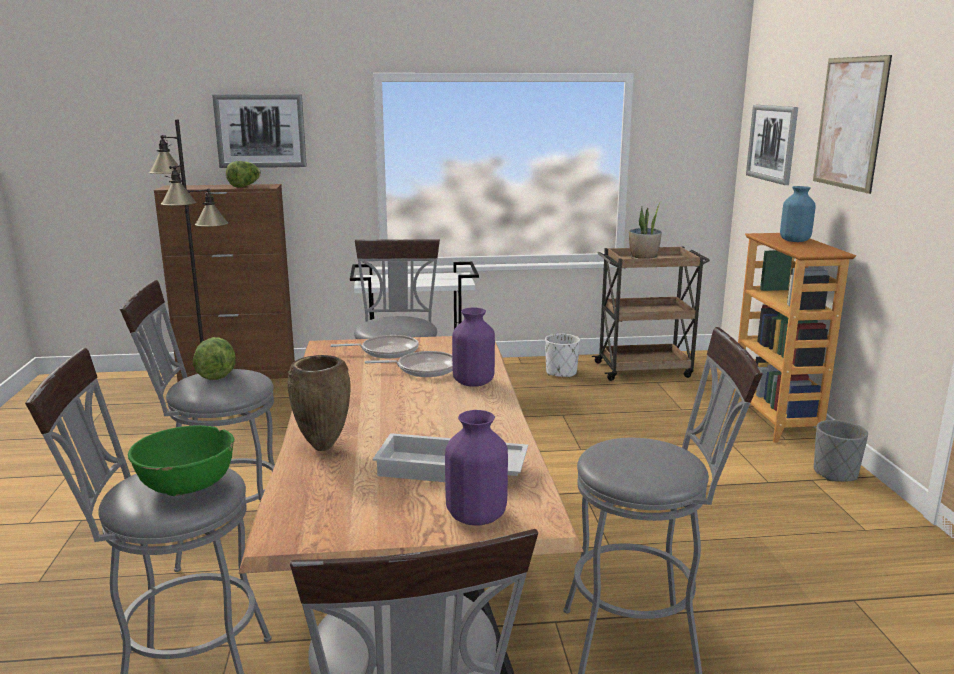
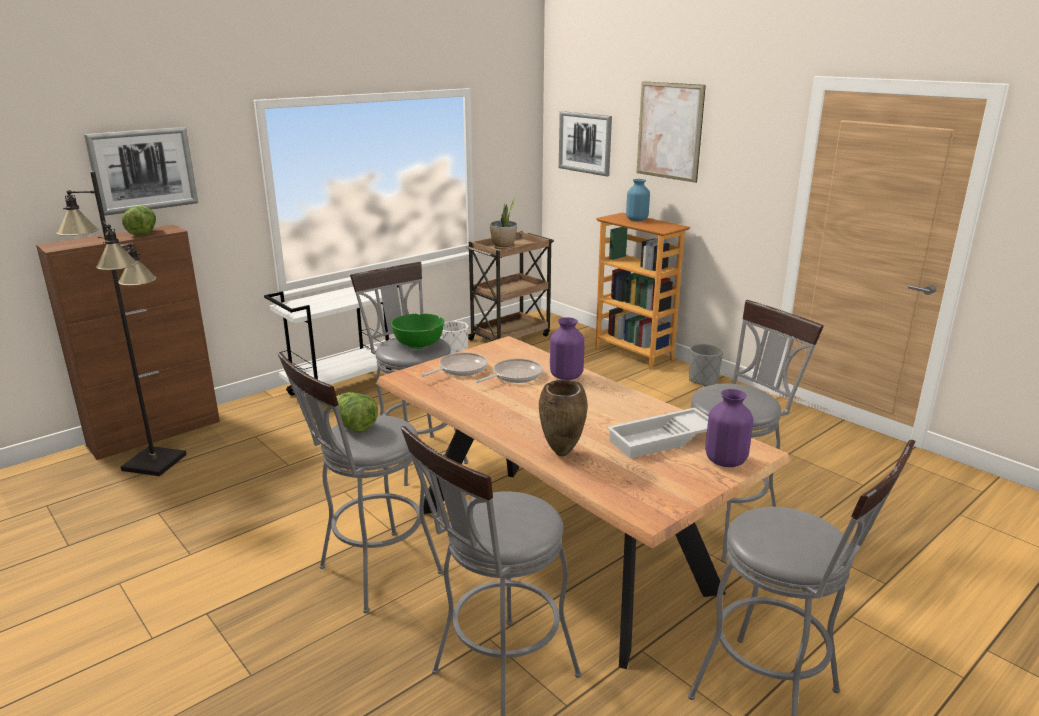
camera: 35 degrees left, 5 degrees up
(187, 486) = (517, 512): green bowl -> green bowl (418, 344)

